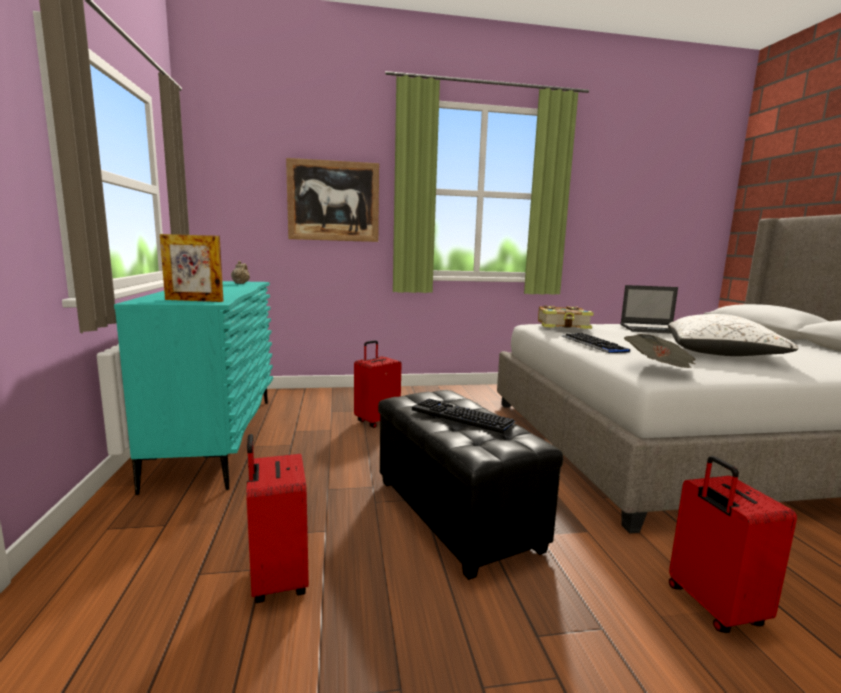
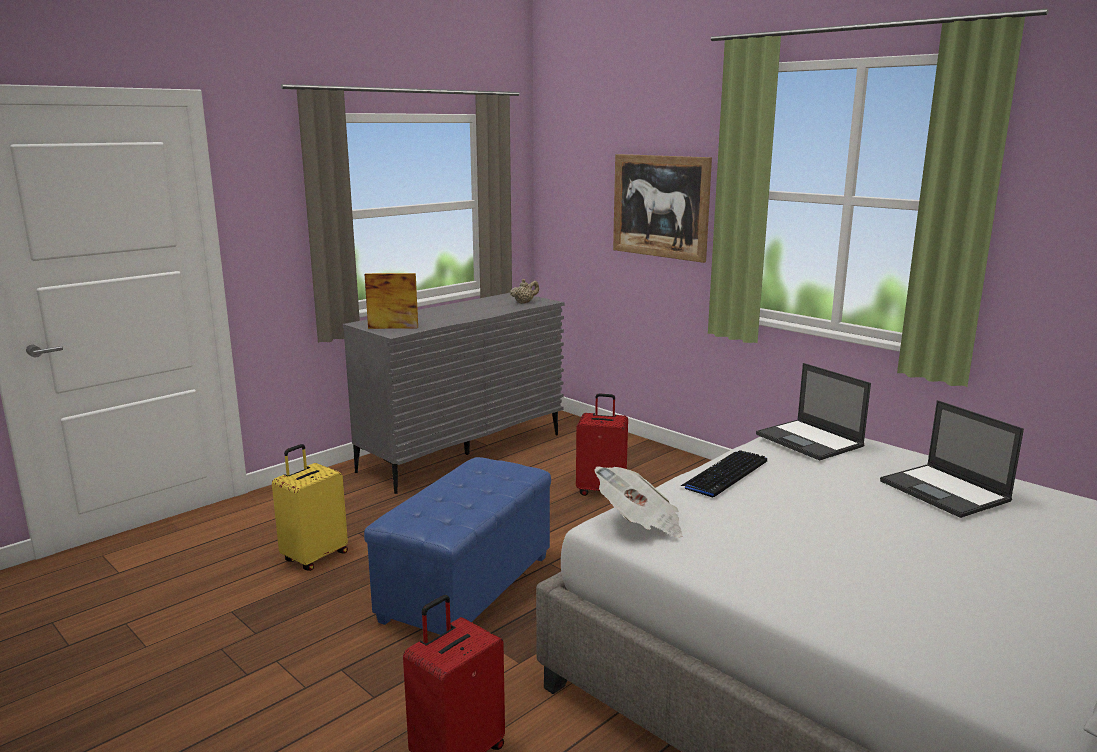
camera: 55 degrees right, 5 degrees up
(194, 300) = (393, 328): picture frame -> picture frame turned 120 degrees clockwise
(219, 438) = (463, 453): turquoise dresser -> grey dresser
(277, 580) = (314, 557): red suitcase -> yellow suitcase
(453, 515) = (466, 589): black ottoman -> blue ottoman
(462, 417) = (464, 493): keyboard -> none
(564, 326) = (810, 440): book -> laptop
(722, 354) = (845, 554): white pillow -> none

